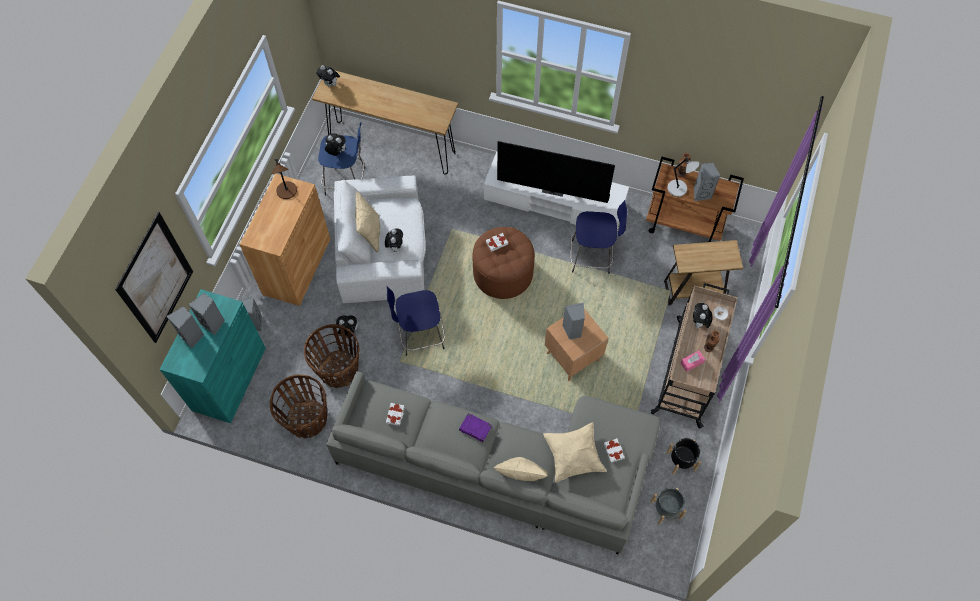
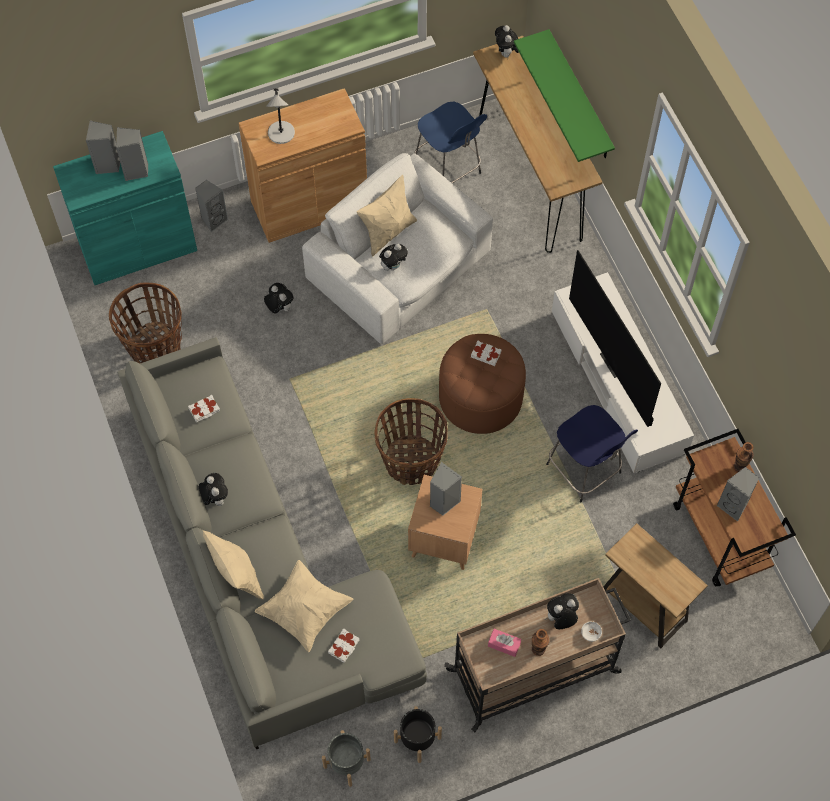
camera: 50 degrees right, 0 degrees up
(156, 279) = (103, 77): picture -> none
(287, 191) = (333, 114): brown table lamp -> none
(336, 152) = (445, 126): plush toy -> plush toy (215, 498)
(339, 370) = (231, 332): basket -> basket (411, 461)
(405, 67) = (580, 97): none -> green shelf
(420, 335) = (335, 375): blue stool -> none
(475, 428) = (253, 494): purple book -> none
(678, 189) = (716, 477): grey table lamp -> grey table lamp (281, 134)

